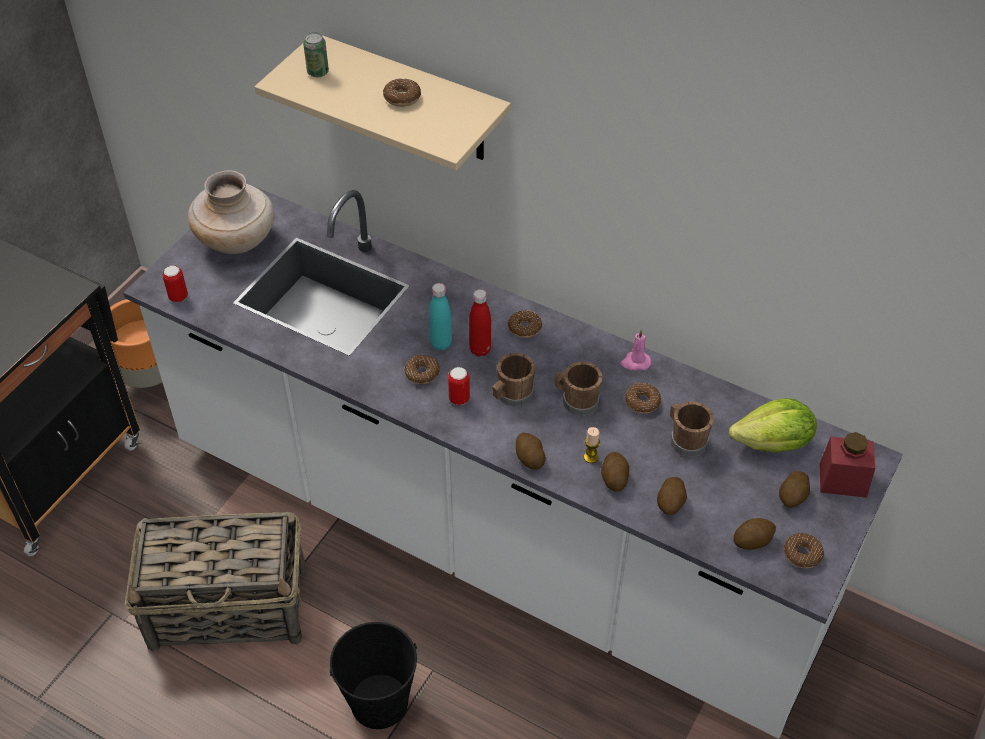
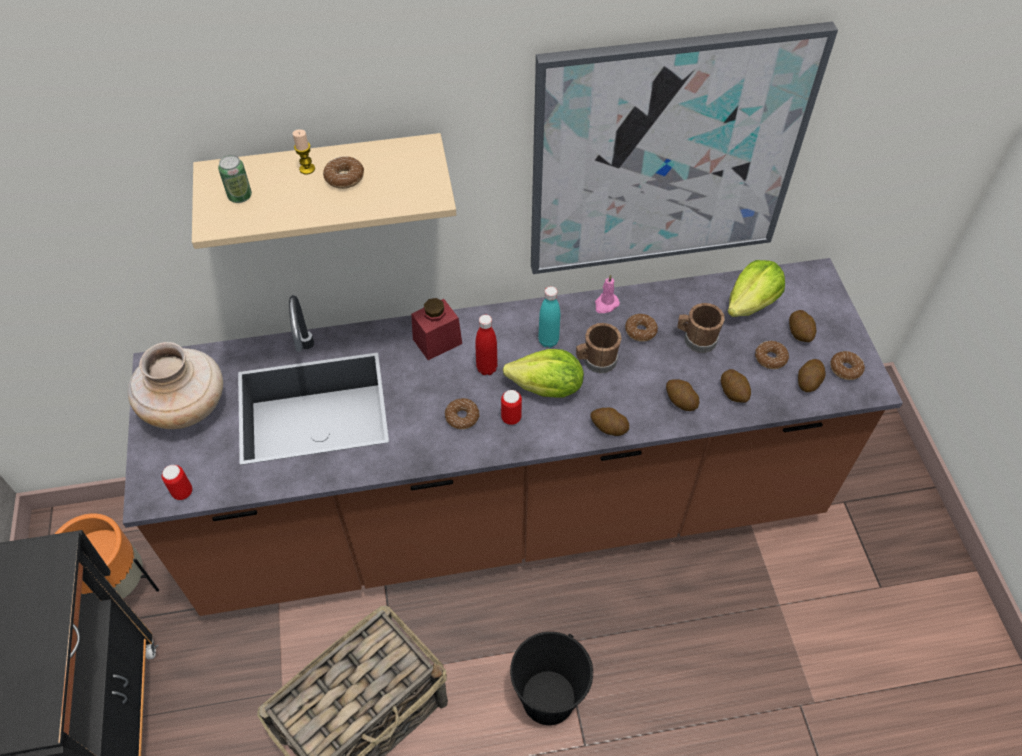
camera: 40 degrees left, 5 degrees up
(441, 343) = (452, 383): turquoise bottle -> turquoise bottle (548, 341)
(492, 535) = (511, 512): white counter -> brown counter
(512, 396) = (547, 389): brown mug -> lettuce
(524, 328) = (502, 329): donut -> donut (770, 358)
(590, 457) = (649, 396): candle -> candle (307, 169)
(722, 233) = (666, 155): none -> picture
(842, 480) = (816, 300): red jar -> red jar (437, 341)

